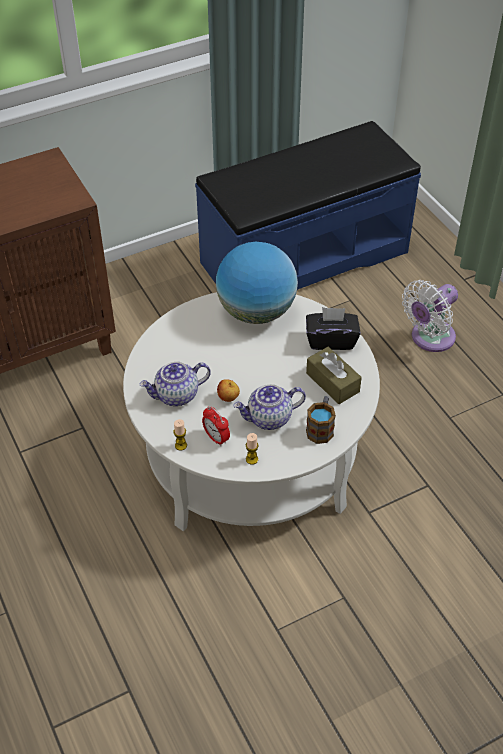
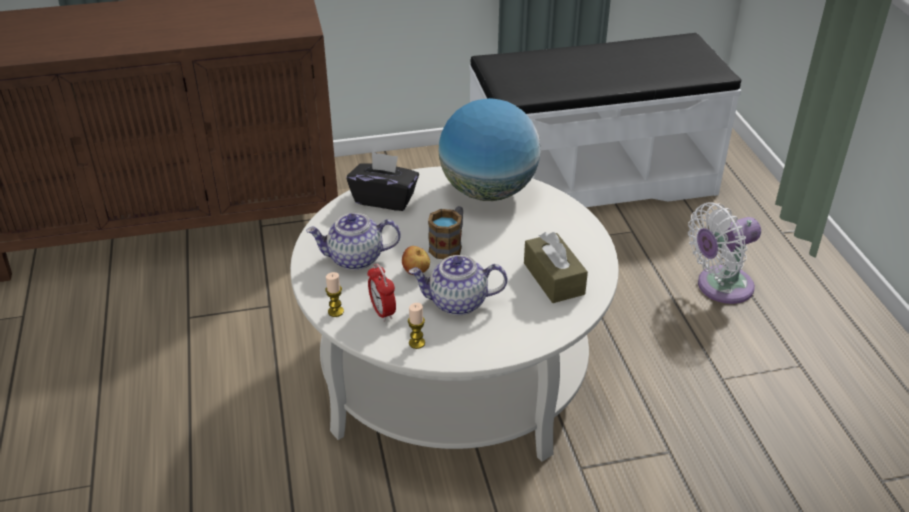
camera: 15 degrees right, 10 degrees down
(303, 256) = (590, 180): blue bench -> white bench
(321, 428) = (519, 325): mug -> mug (449, 245)
(331, 340) = (569, 234): black tissue box -> black tissue box (384, 199)

